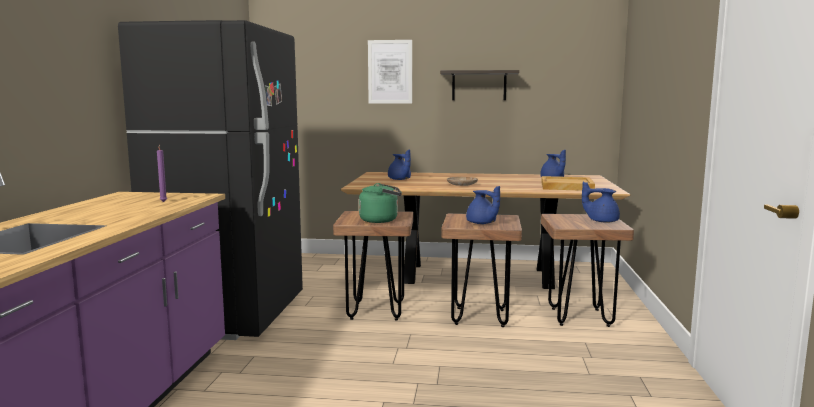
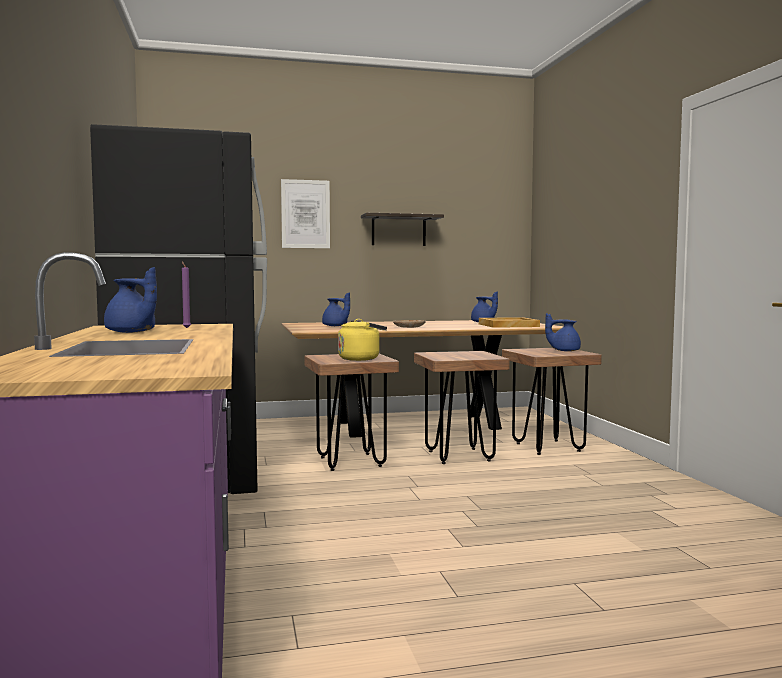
camera: 20 degrees left, 5 degrees down
(381, 220) = (361, 359): green kettle -> yellow kettle
(482, 223) = (464, 356): blue teapot -> blue teapot (132, 332)

